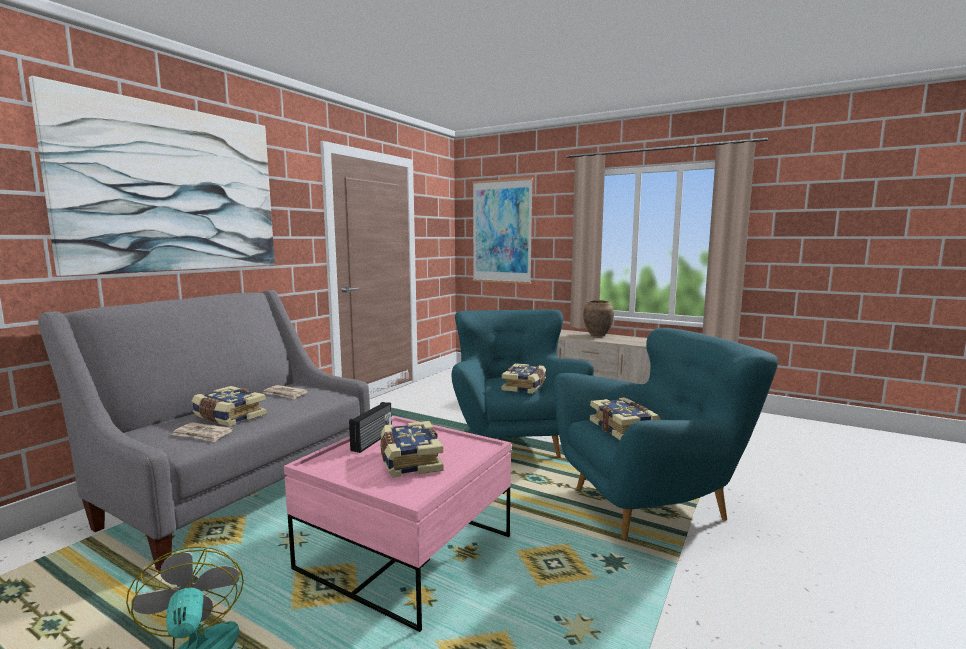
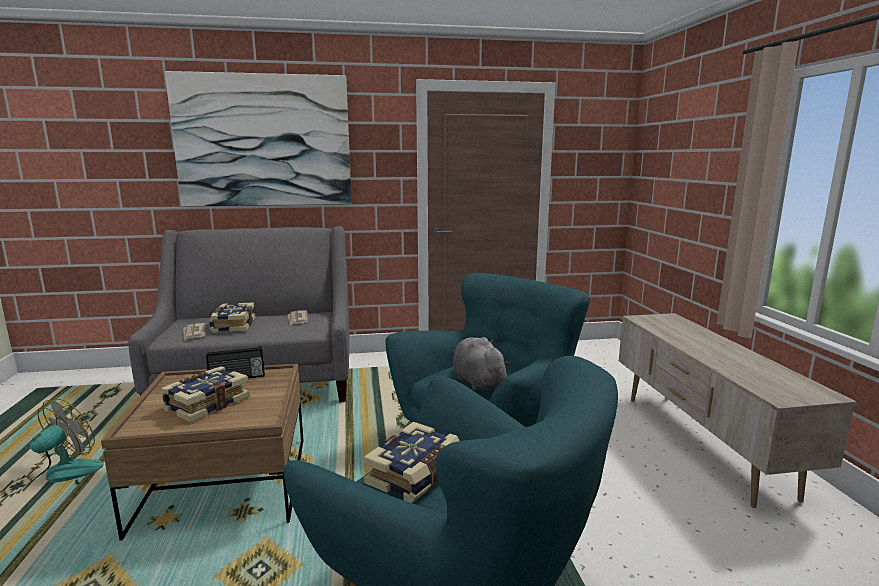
camera: 50 degrees right, 5 degrees up
(406, 552) = (225, 484): pink coffee table -> brown coffee table
(502, 231) = (672, 171): picture -> none
(525, 387) = (477, 381): book -> grey plush toy
(598, 335) = (724, 346): brown vase -> none

